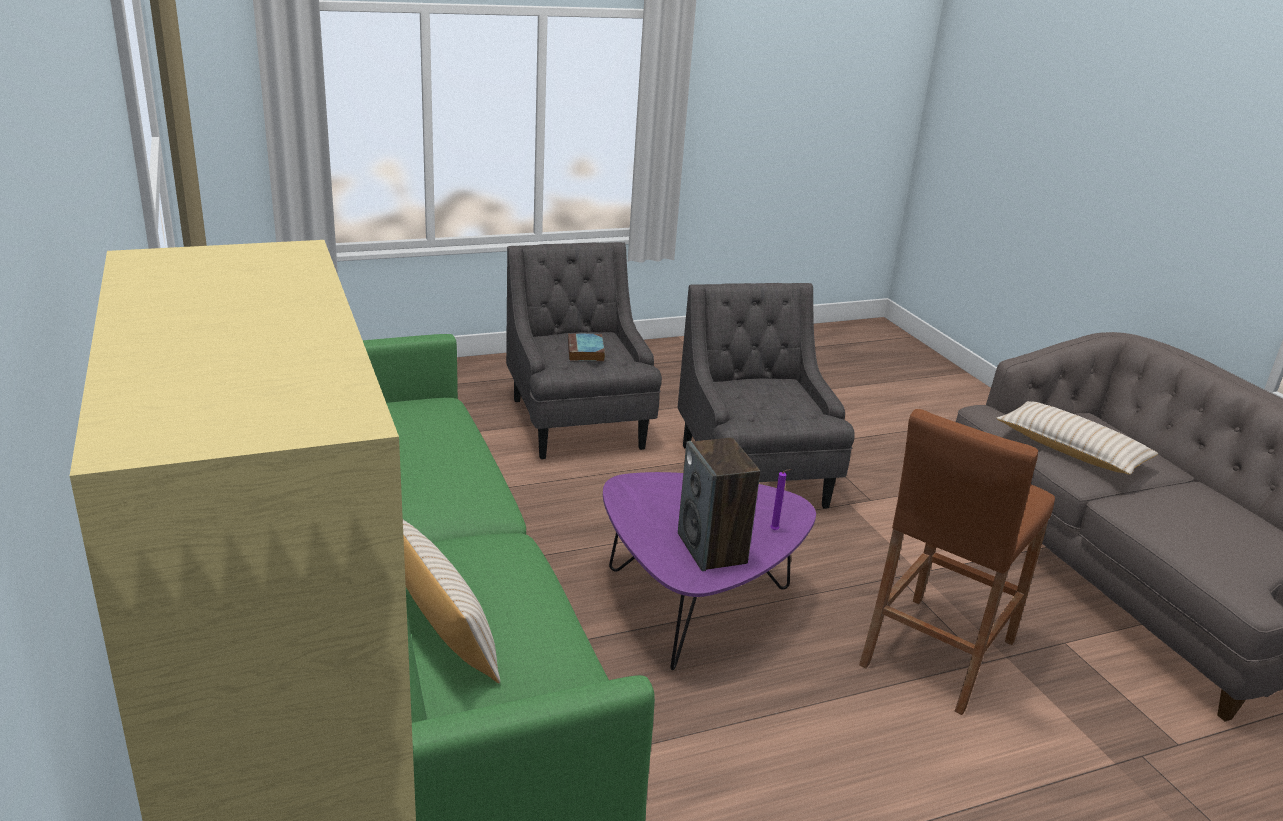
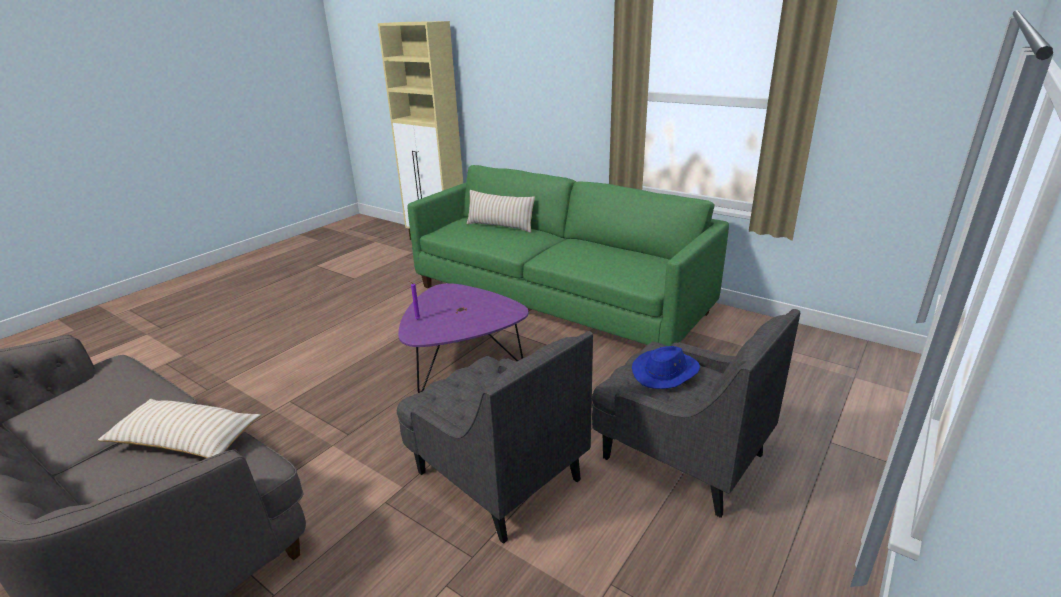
camera: 150 degrees right, 0 degrees up
(586, 352) = (666, 372): book -> blue hat
(712, 549) = (442, 300): speaker -> none
(936, 653) = (318, 395): brown stool -> none

